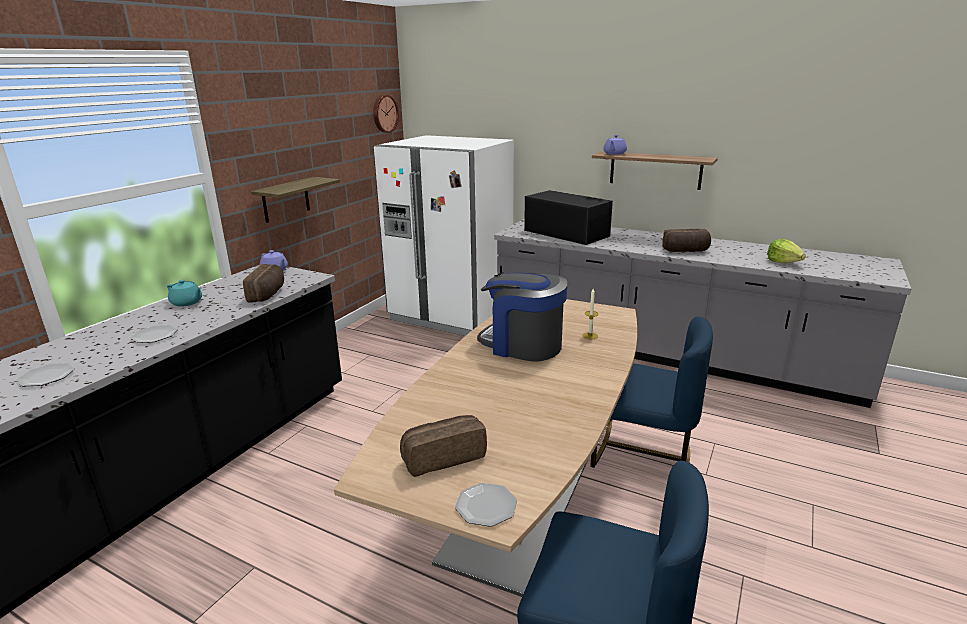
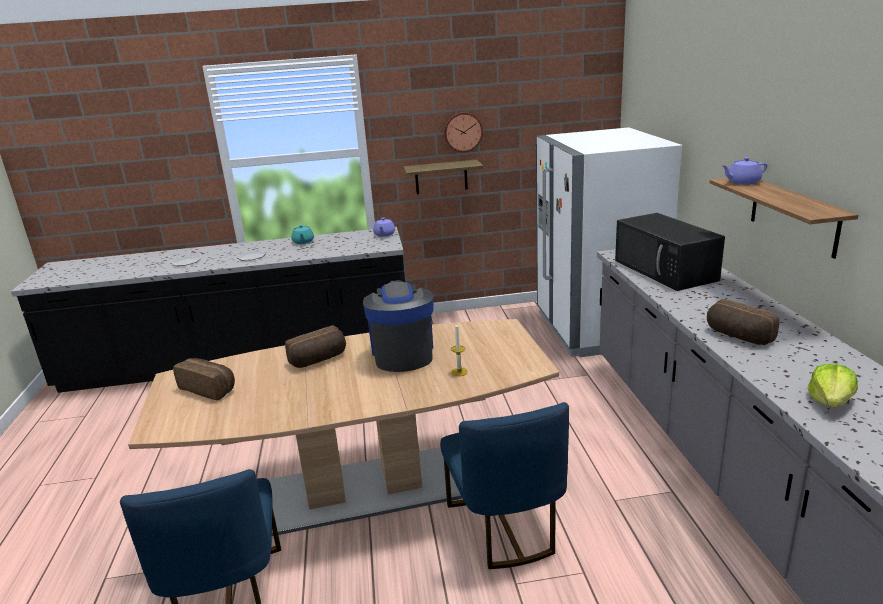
camera: 55 degrees right, 0 degrees up
(268, 294) = (343, 250): bread -> bread (319, 360)
(384, 113) = (589, 101): wall clock -> wall clock (463, 132)
(486, 506) = (163, 422): plate -> none
(565, 233) = (666, 270): black microwave -> black microwave turned 150 degrees clockwise

